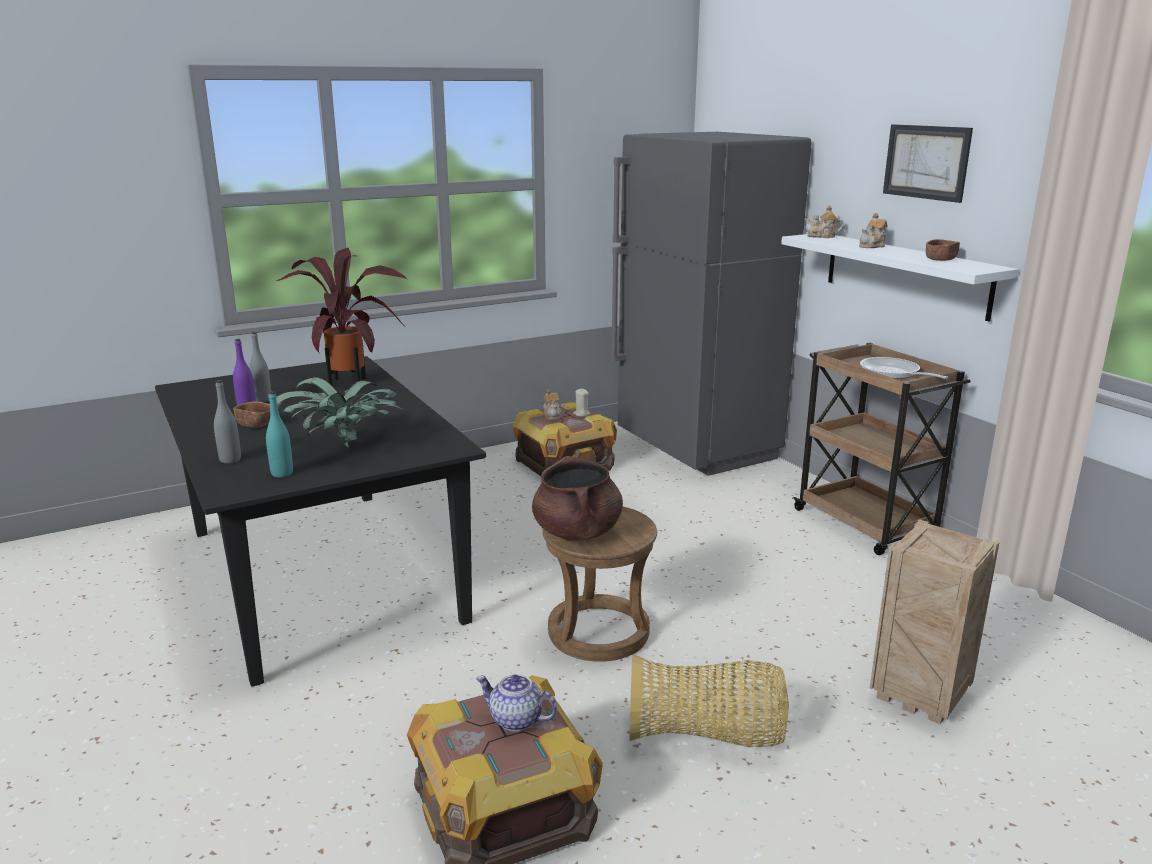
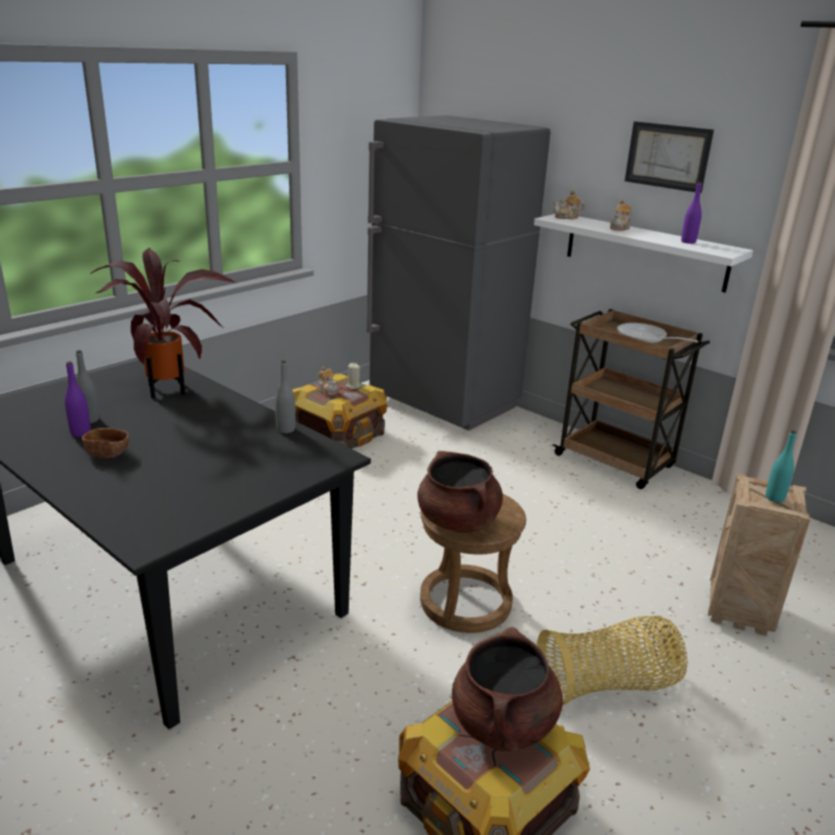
camera: 20 degrees left, 5 degrees up
(230, 460) = (115, 502): grey bottle -> grey bottle (286, 429)
(282, 473) = (187, 512): turquoise bottle -> turquoise bottle (774, 498)
(347, 447) = (230, 469): potted plant -> none
(515, 720) = (503, 724): teapot -> brown cooking pot
(940, 259) = (688, 242): brown bowl -> purple bottle

